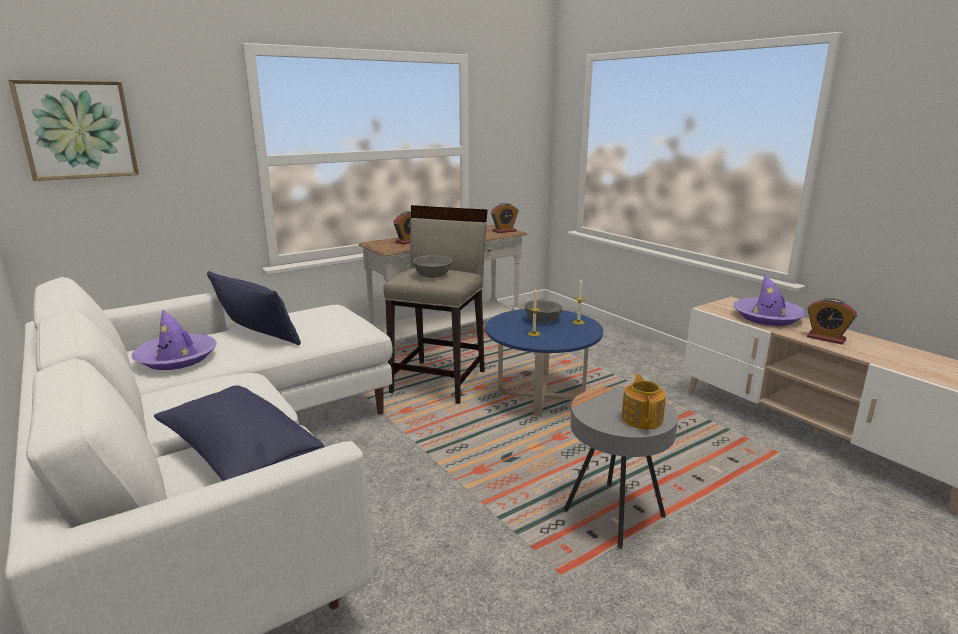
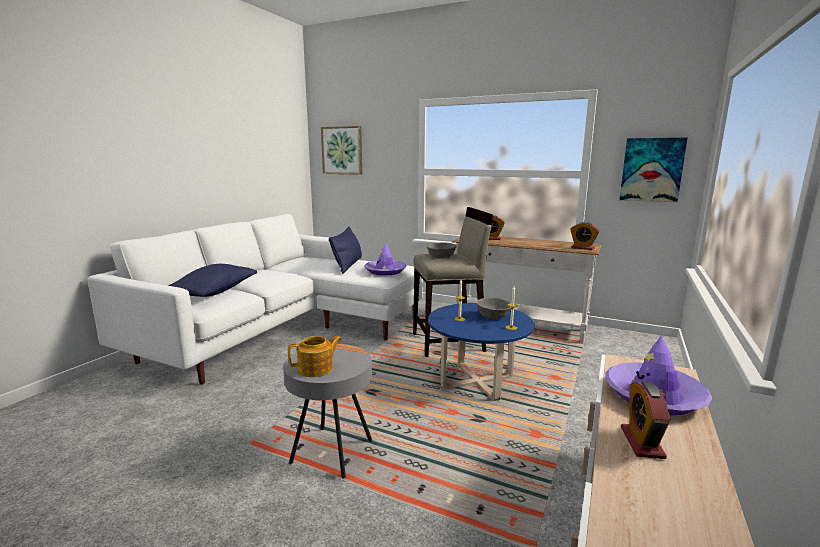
camera: 60 degrees right, 5 degrees down
(177, 358) = (302, 262): purple hat -> purple hat (385, 271)
(516, 142) = (651, 170): none -> picture

